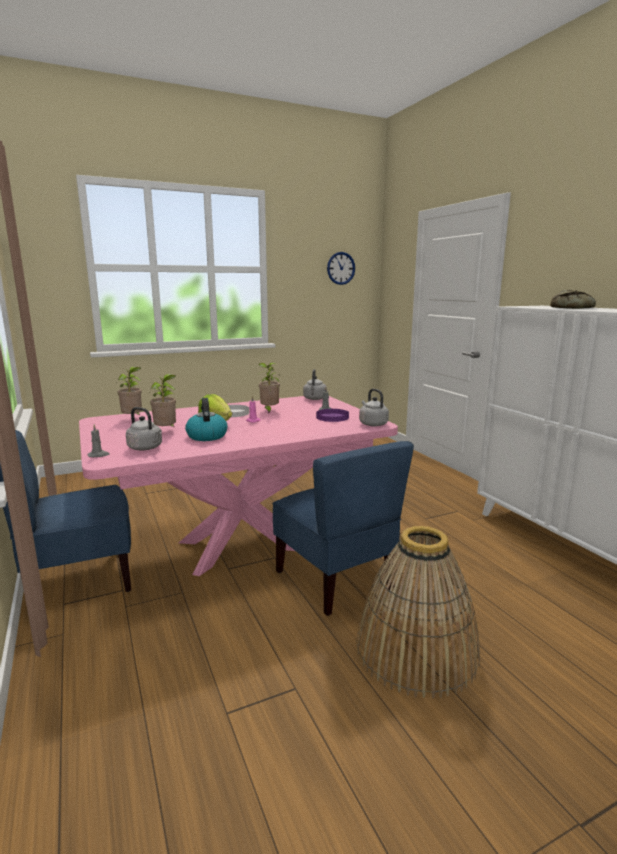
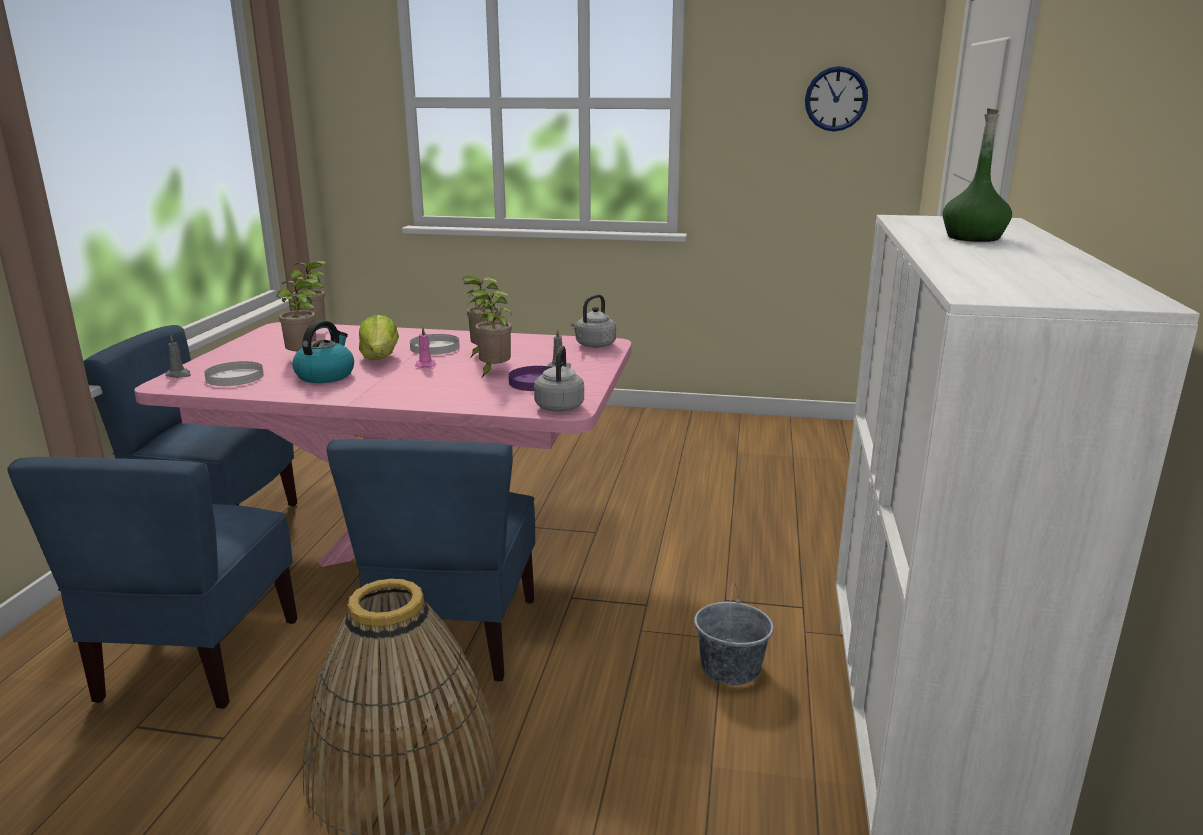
camera: 35 degrees right, 5 degrees up
(146, 448) = (235, 377): grey kettle -> white plate
(203, 657) = (197, 659): none -> blue chair
(298, 417) = (493, 372): none -> potted plant
(470, 544) = (730, 667): none -> grey bucket
(574, 308) = (973, 238): bread -> green bottle

